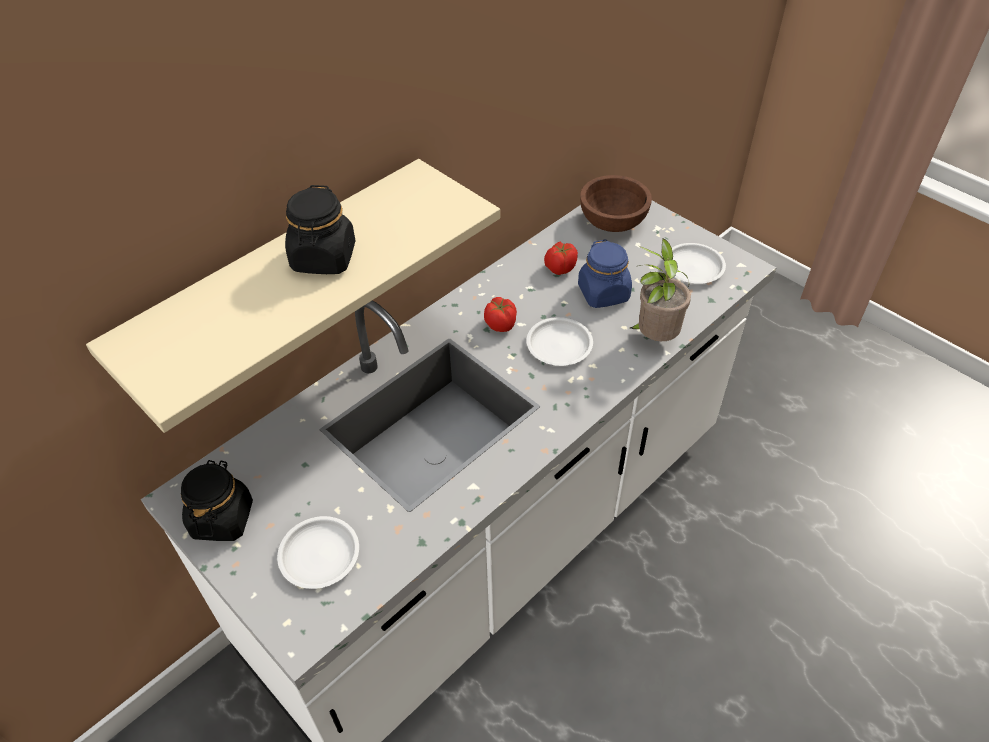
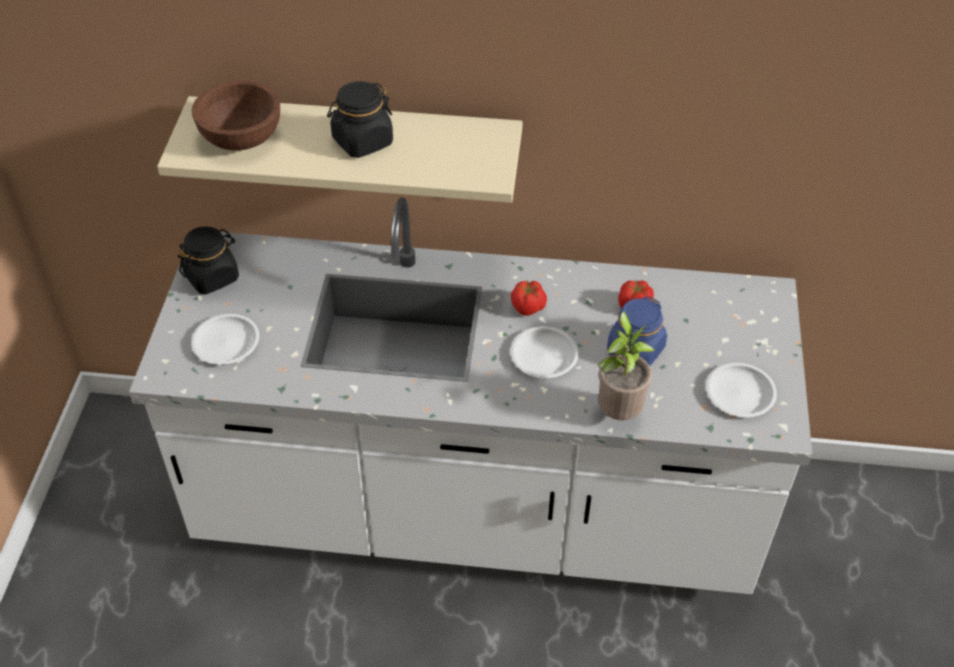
camera: 50 degrees right, 0 degrees up
(612, 222) = (733, 307): brown bowl -> brown bowl (241, 138)

